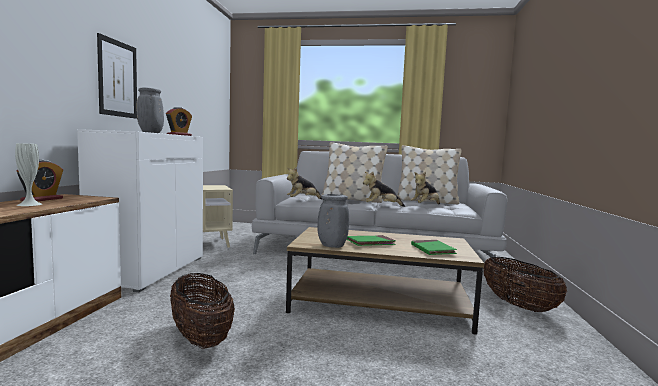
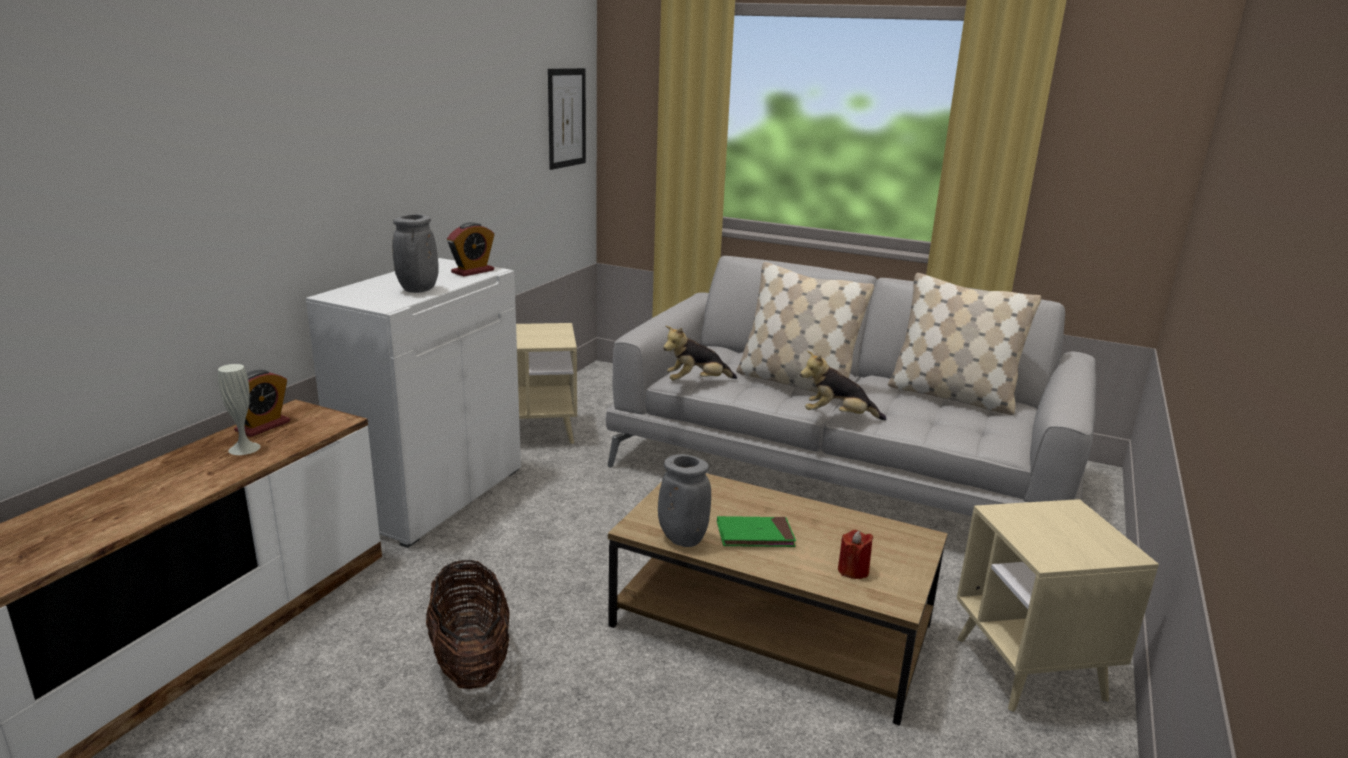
camera: 15 degrees right, 15 degrees up
(118, 79) = (366, 183): picture -> picture (566, 118)
(425, 206) = (929, 422): plush toy -> none
(432, 250) = (853, 570): green book -> red candle
(518, 306) = (1029, 669): basket -> beige side table

